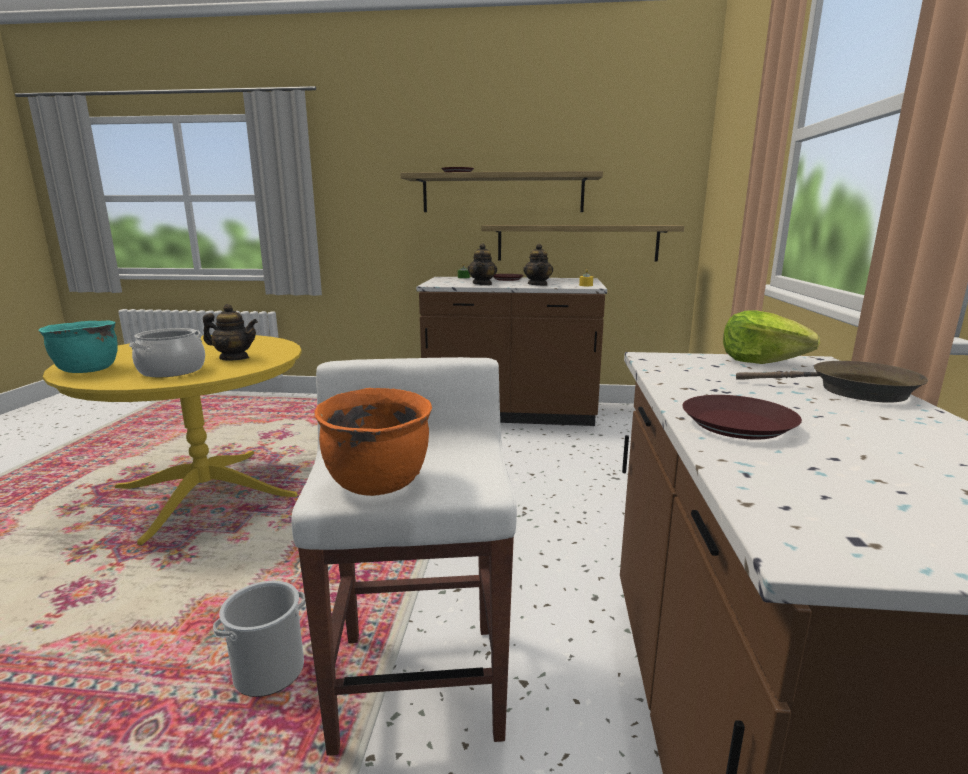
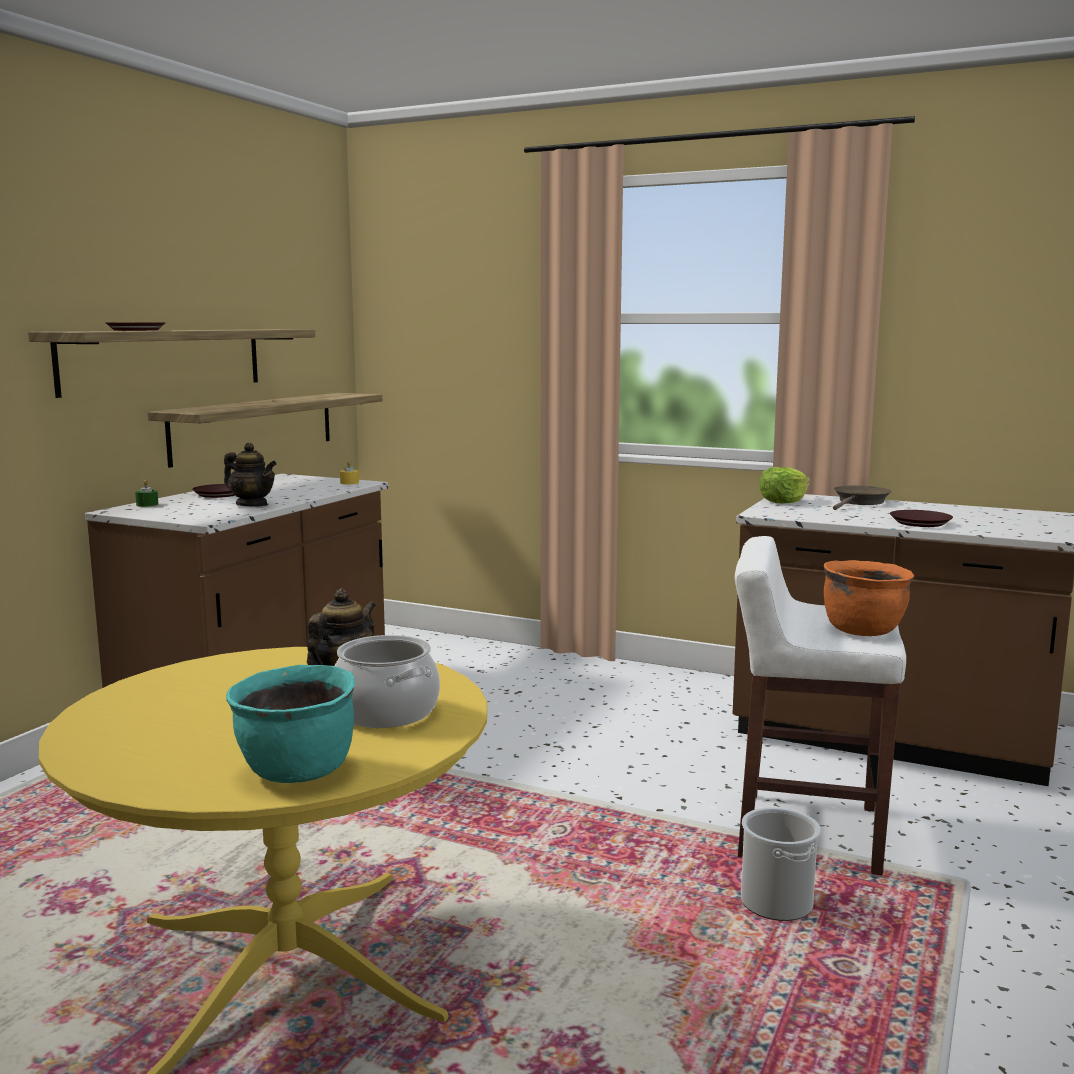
camera: 70 degrees left, 5 degrees down
(538, 285) = (308, 492): teapot -> none

